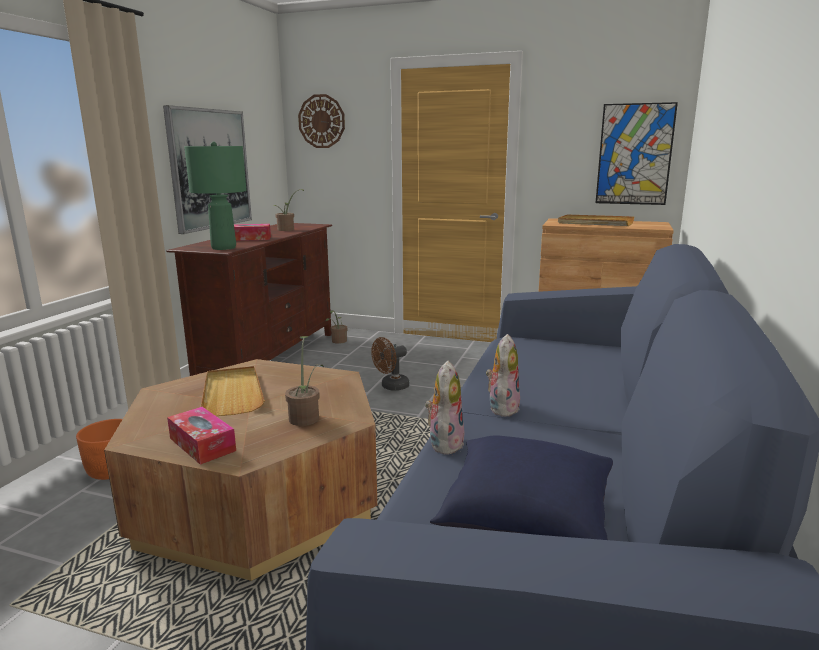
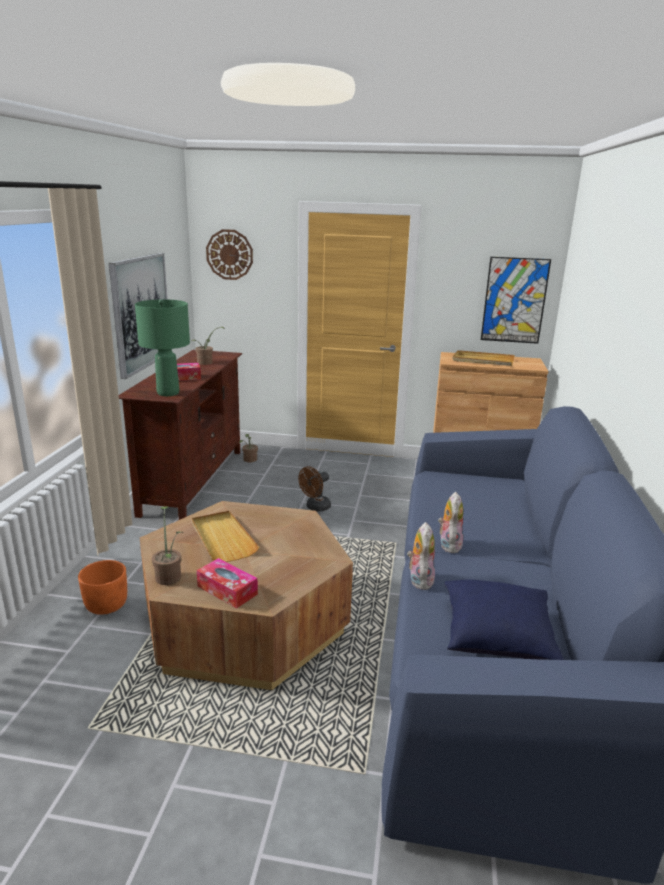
camera: 10 degrees left, 5 degrees up
(305, 416) = (295, 558): potted plant -> potted plant (169, 575)

